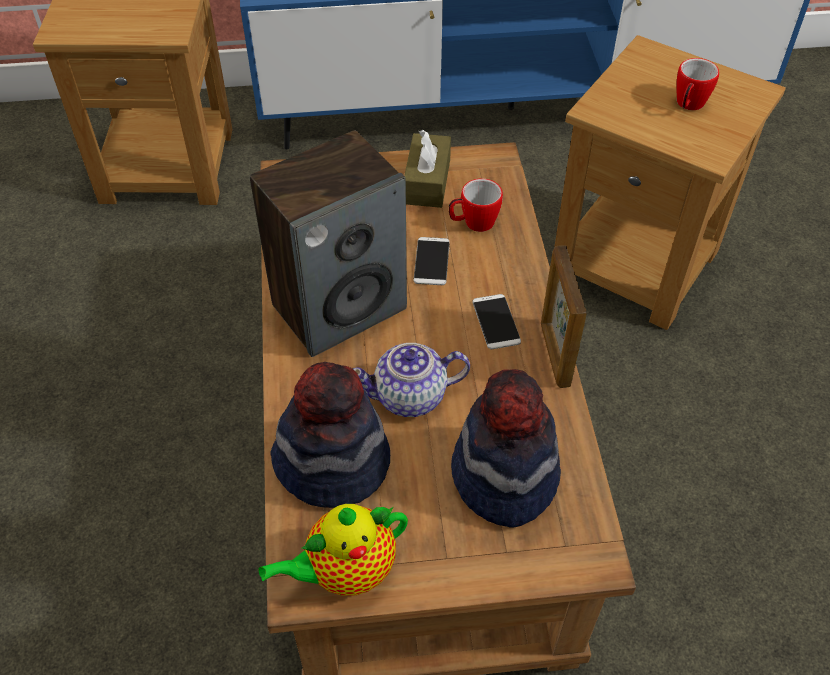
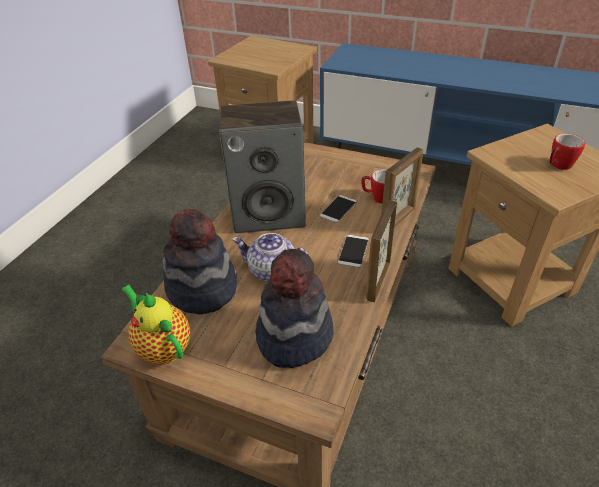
camera: 30 degrees right, 10 degrees down
(346, 571) = (163, 347): teapot -> teapot turned 45 degrees clockwise
(427, 182) = (366, 170): brown tissue box -> none
(521, 250) = (398, 220): none -> picture frame

